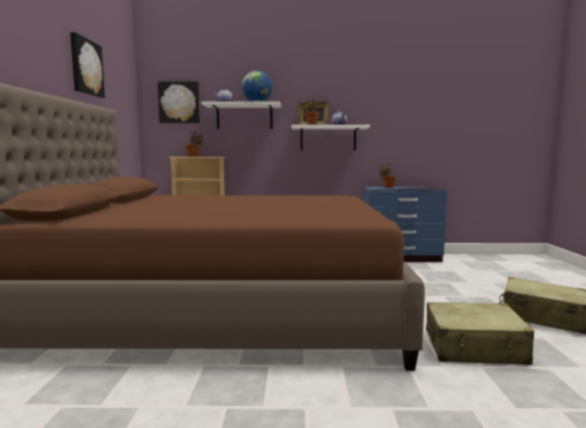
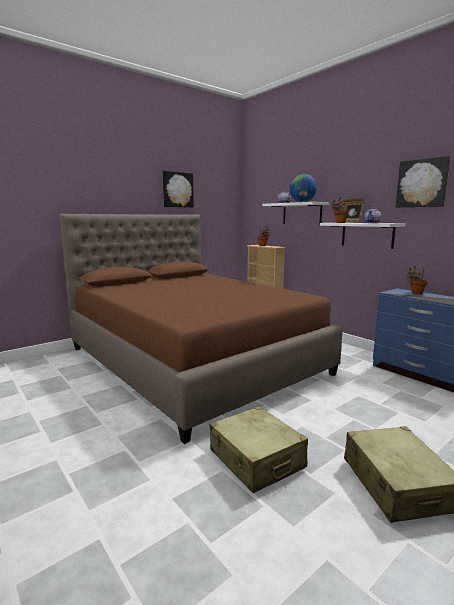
camera: 50 degrees right, 5 degrees up
(179, 102) = (262, 203): picture -> picture (422, 183)

